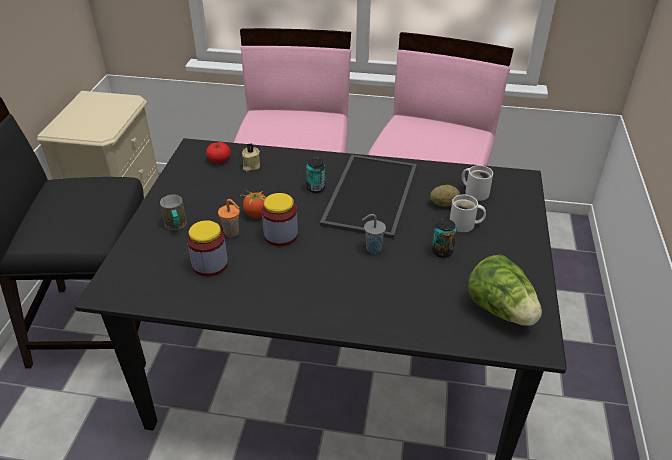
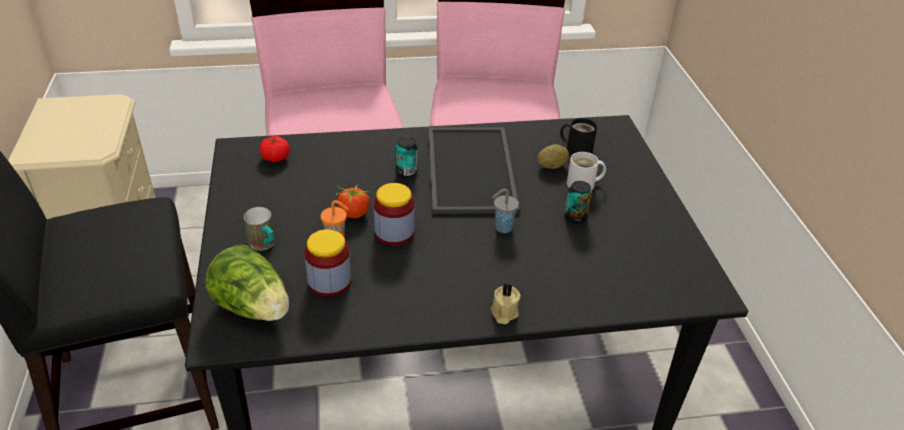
camera: 20 degrees left, 0 degrees up
(251, 166) = (317, 159): beige candle -> beige candle (503, 313)
(475, 192) = (577, 148): white mug -> black mug
(501, 310) = (661, 266): lettuce -> lettuce (253, 307)

